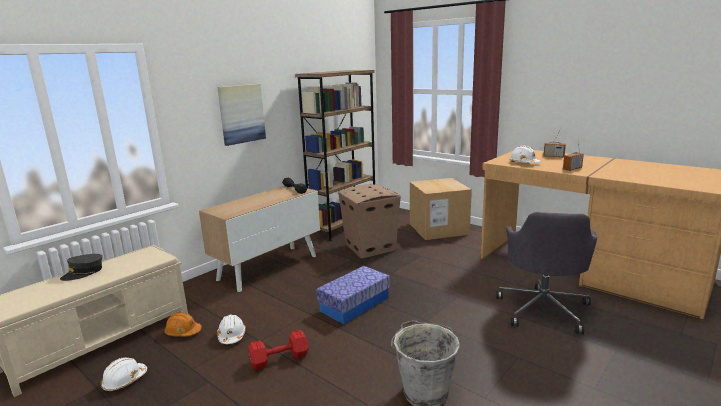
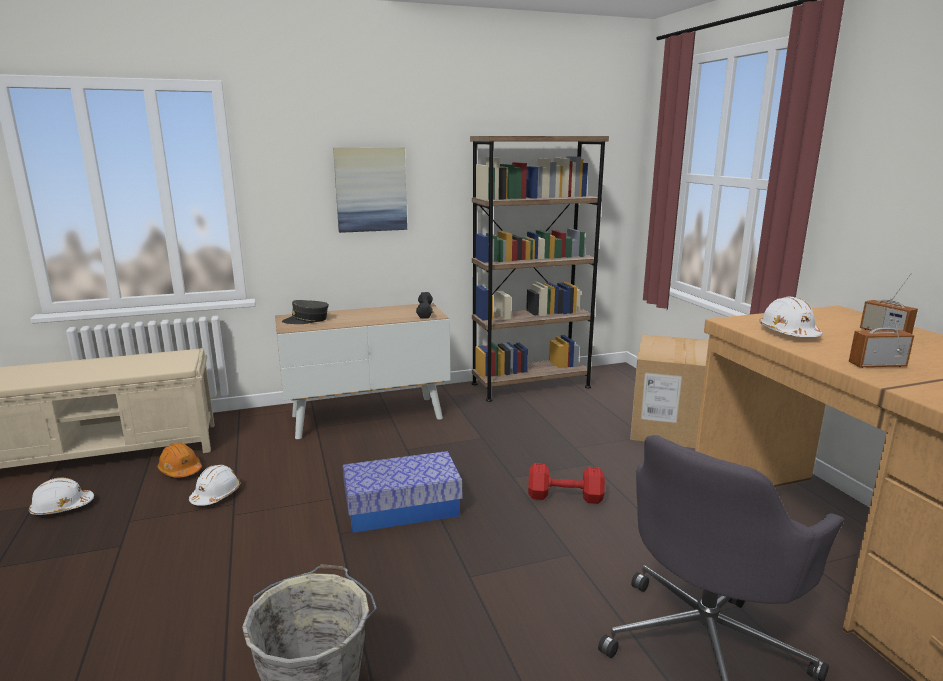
camera: 30 degrees right, 0 degrees up
(83, 272) = (95, 363): grey cap -> grey cap (306, 320)
(278, 359) = (218, 550): red dumbbell -> red dumbbell (563, 496)
(370, 247) = (530, 427): cardboard box -> none

